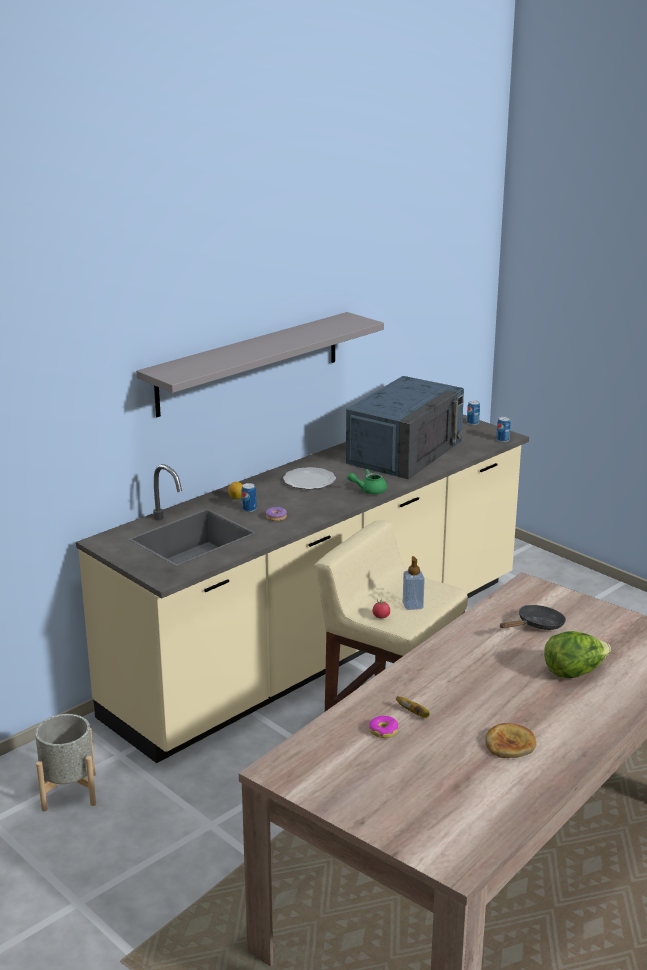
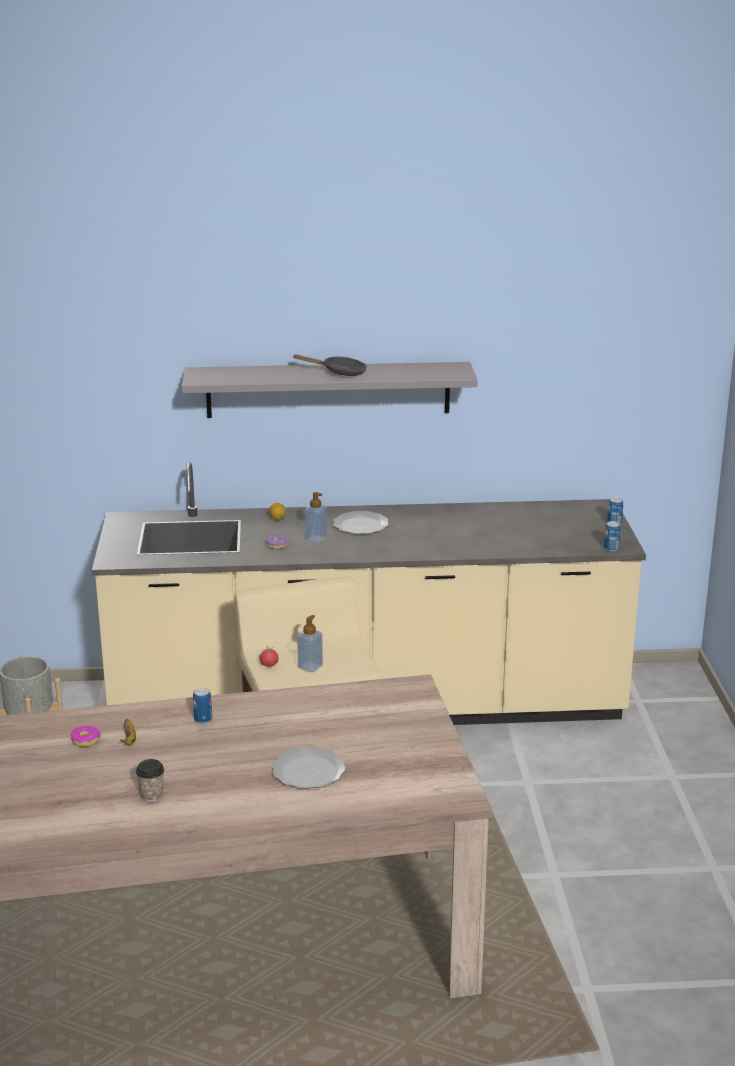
camera: 40 degrees right, 0 degrees up
(249, 509) = (269, 531): can -> can (203, 719)
(295, 502) = (316, 538): none -> soap dispenser
(369, 490) = (394, 550): green teapot -> none
(405, 451) = (494, 528): blue microwave -> none
(510, 744) = (151, 795): bread -> cup
(537, 625) = (353, 721): black frying pan -> black frying pan (340, 372)
(574, 672) = (308, 770): lettuce -> plate

